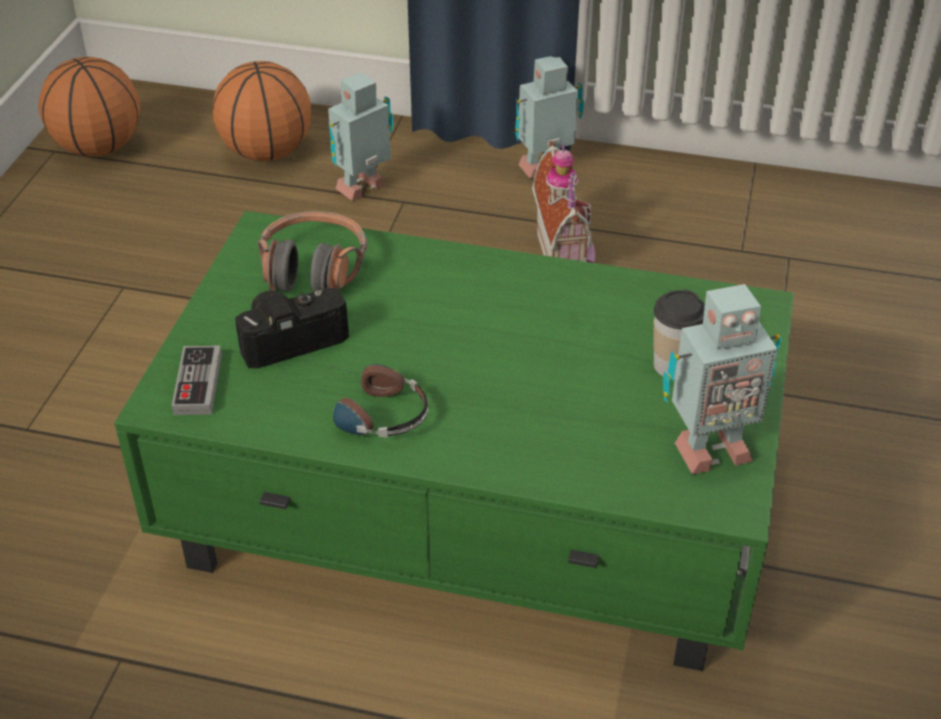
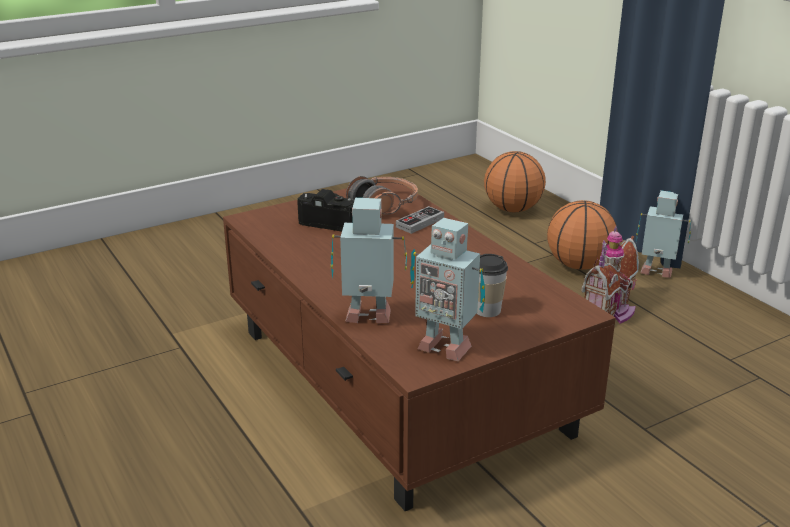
camera: 45 degrees right, 15 degrees down
(99, 148) = (438, 180): basketball -> basketball (578, 265)
(198, 384) = (271, 219): game controller -> game controller (420, 223)
(364, 189) = (540, 241): toy robot -> toy robot (369, 319)
(368, 412) = (318, 257): headphones -> none
(476, 507) = (399, 382): green coffee table -> brown coffee table

